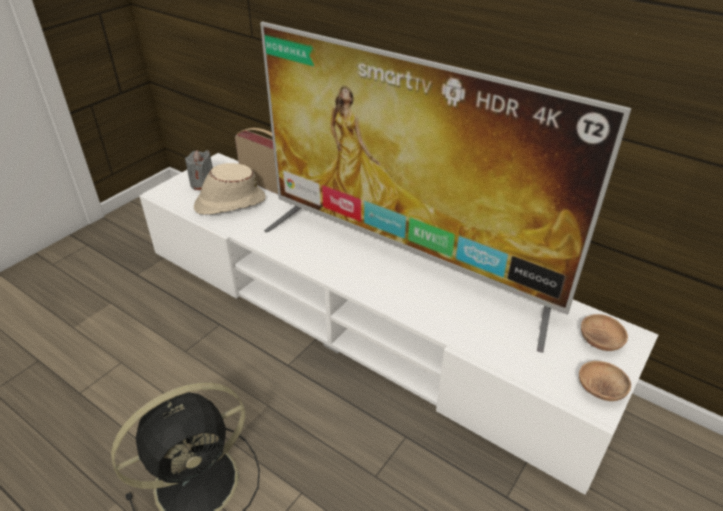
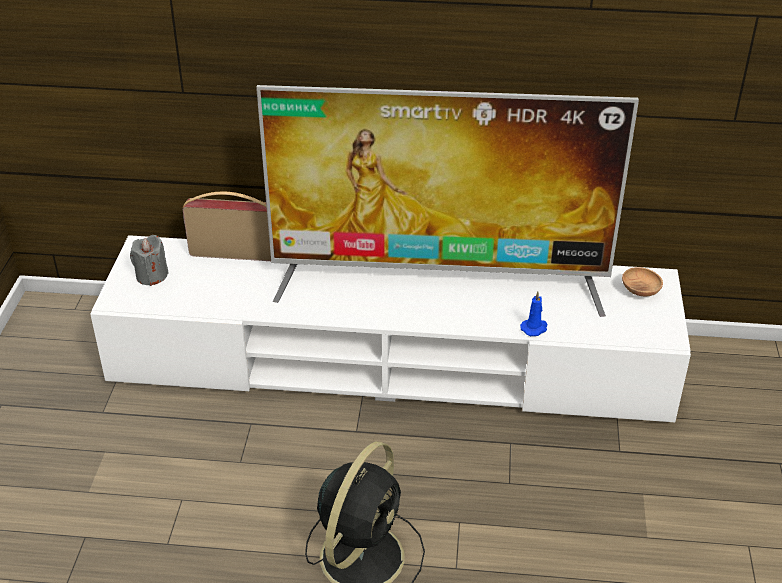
camera: 30 degrees left, 0 degrees up
(229, 203) = (206, 286): beige hat -> none
(460, 336) = (534, 328): none -> blue candle
(600, 389) = (663, 327): brown bowl -> none

